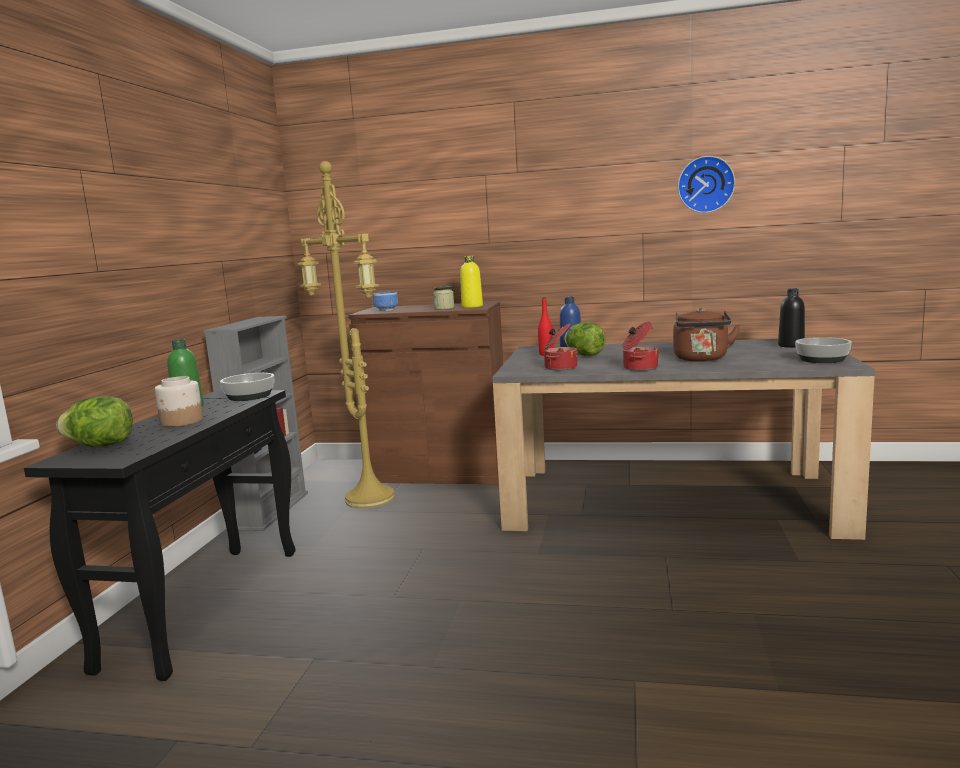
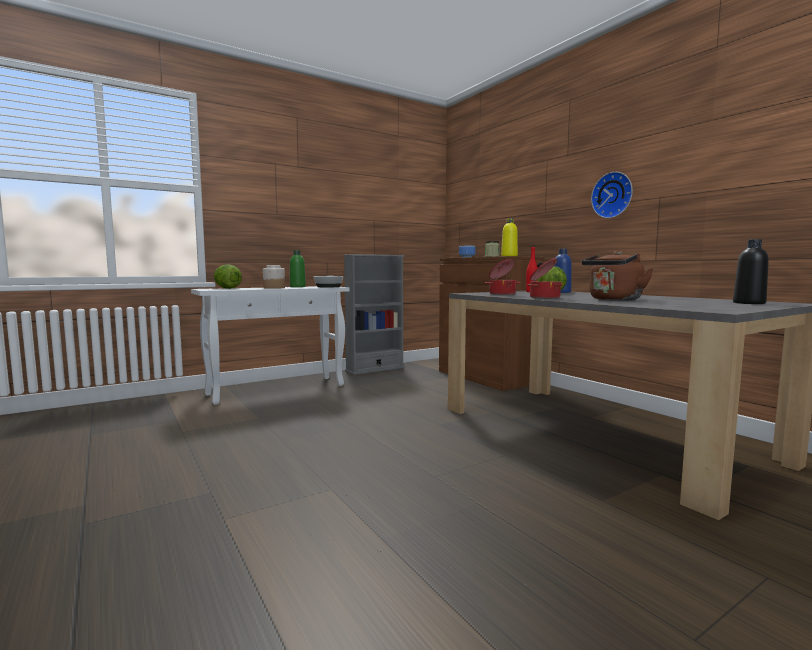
camera: 45 degrees right, 5 degrees down
(207, 604) = (277, 389): black console table -> white console table
(366, 499) = (421, 377): yellow floor lamp -> none
(705, 184) = (722, 144): wall clock -> wall clock (613, 195)
(822, 359) = (720, 308): bowl -> none

